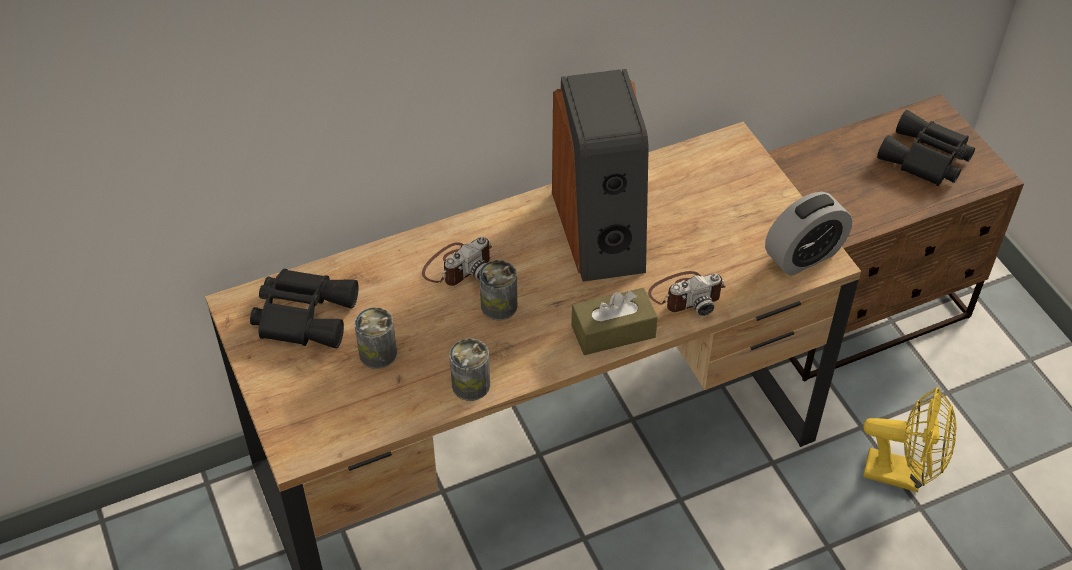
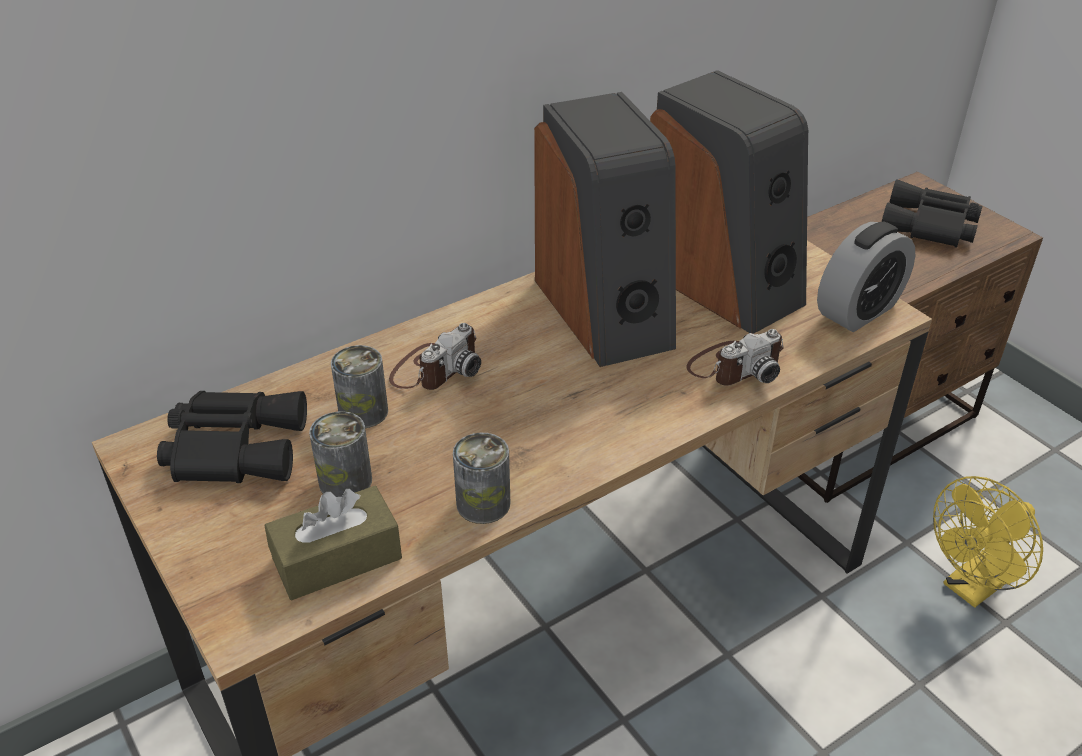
camera: 10 degrees left, 10 degrees down
(499, 305) = (499, 406): can -> can (363, 412)
(613, 331) = (656, 417): brown tissue box -> brown tissue box (337, 558)
(702, 214) = (722, 283): none -> speaker
(902, 474) = (972, 587): yellow fan -> yellow fan turned 135 degrees clockwise

